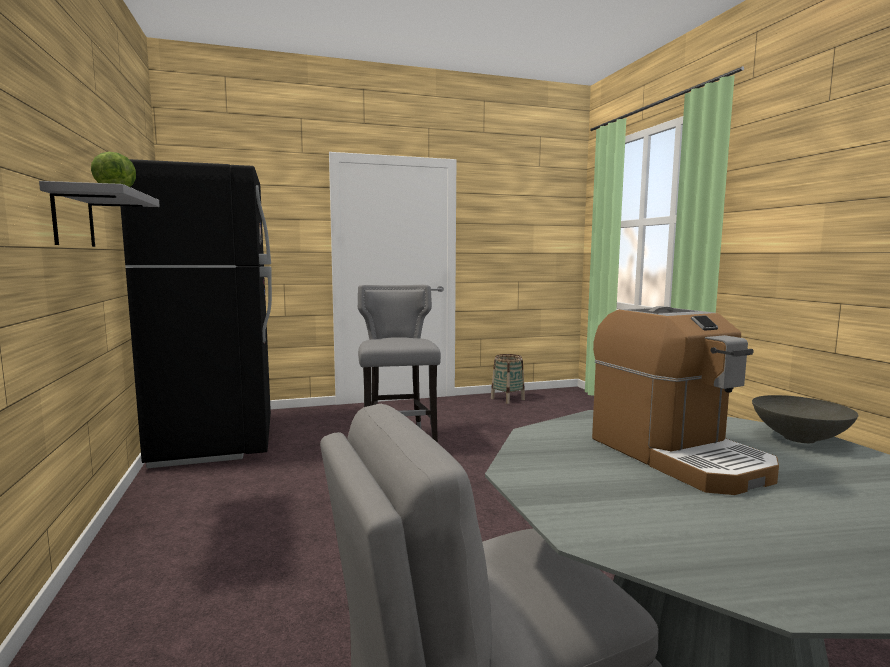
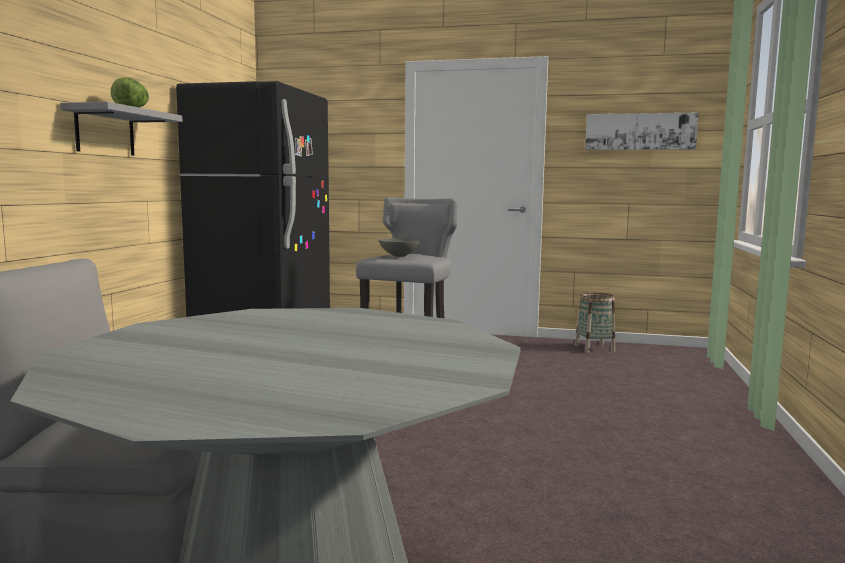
camera: 30 degrees right, 0 degrees up
(525, 225) = (640, 131): none -> picture
(676, 456) = (302, 337): coffee machine -> none
(798, 438) = (469, 347): grey bowl -> grey bowl (399, 256)

